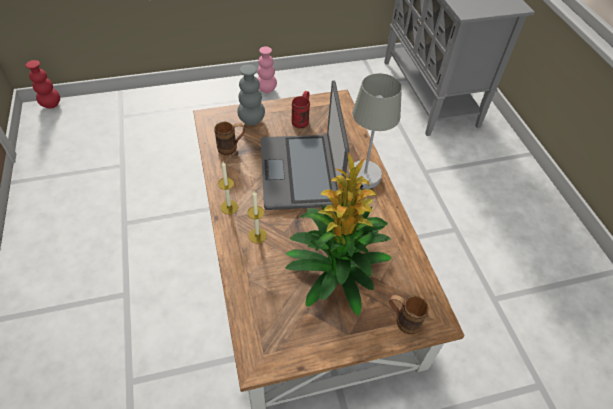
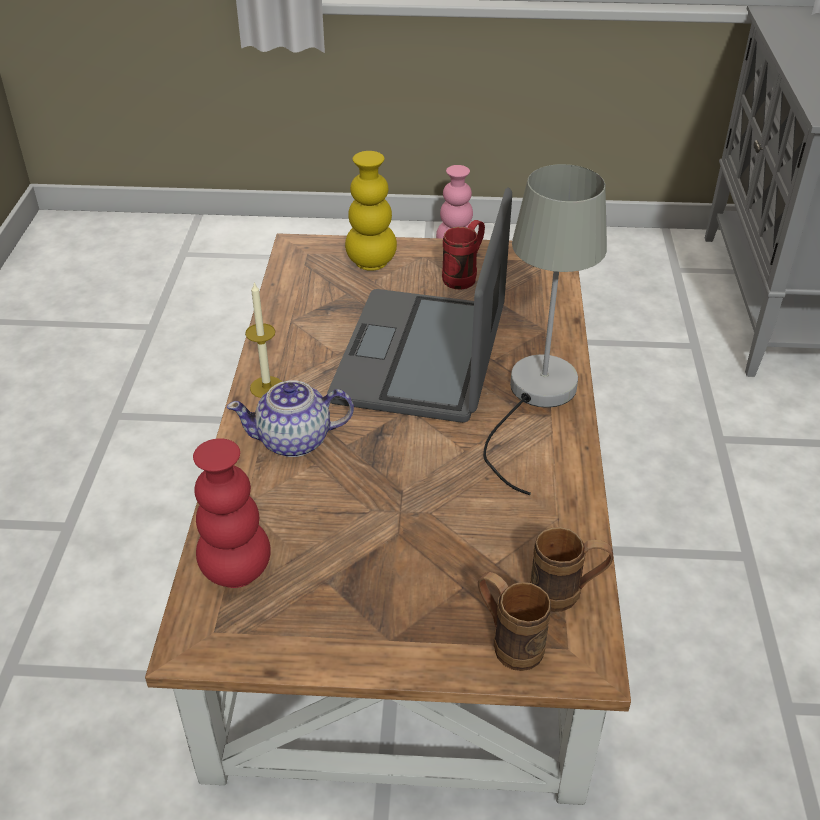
camera: 20 degrees right, 10 degrees down
(51, 104) = (81, 219): red vase -> red vase (236, 572)
(231, 148) = (315, 299): brown mug -> brown mug (566, 595)
(251, 120) = (371, 263): grey vase -> yellow vase
(257, 235) = (295, 440): candle -> teapot
(336, 269) = (416, 525): potted plant -> none

